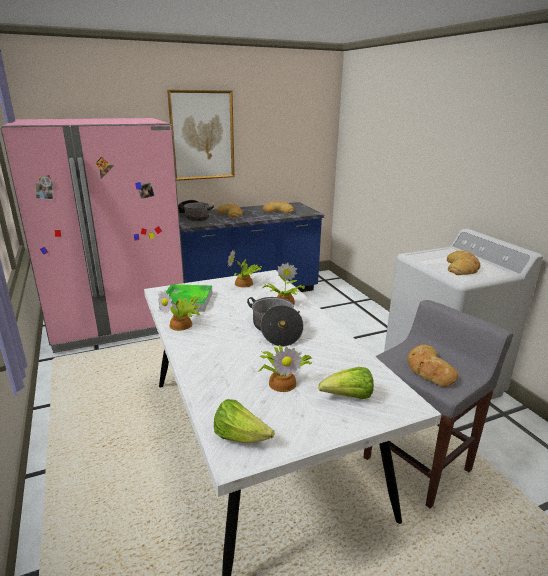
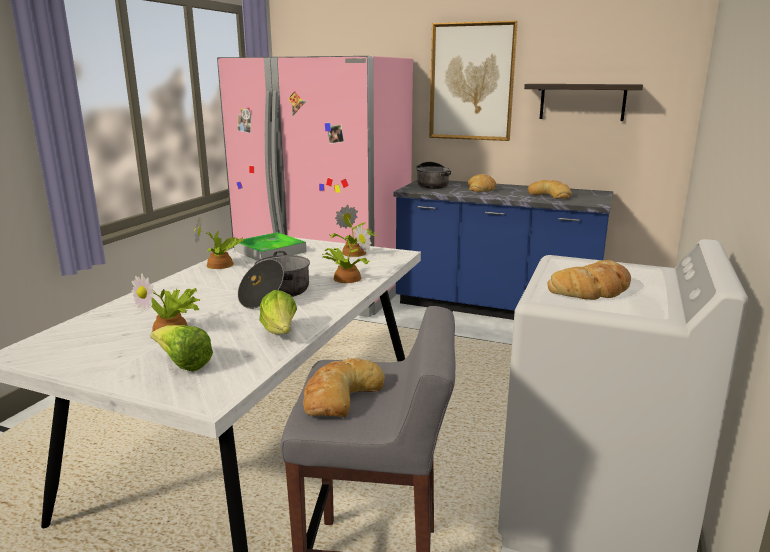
camera: 45 degrees right, 5 degrees down
(240, 437) = (53, 345): lettuce -> lettuce (280, 332)
(276, 146) = (582, 102): none -> shelf

